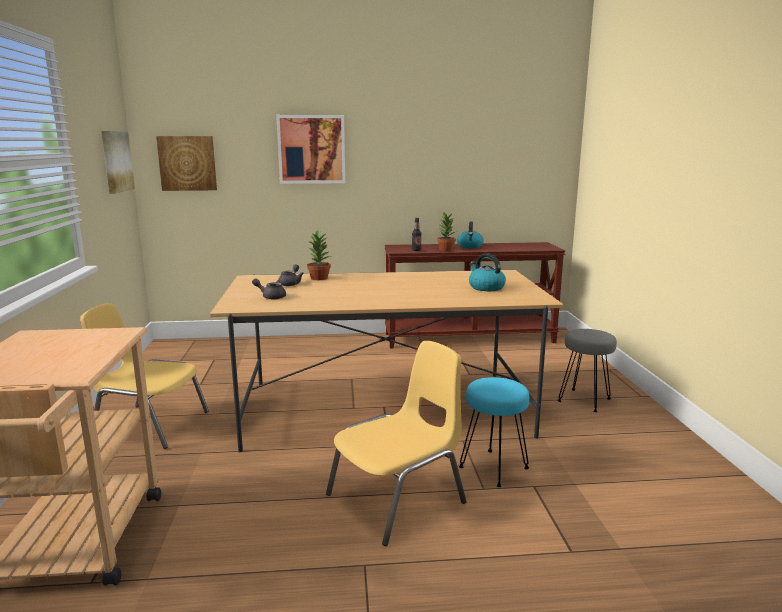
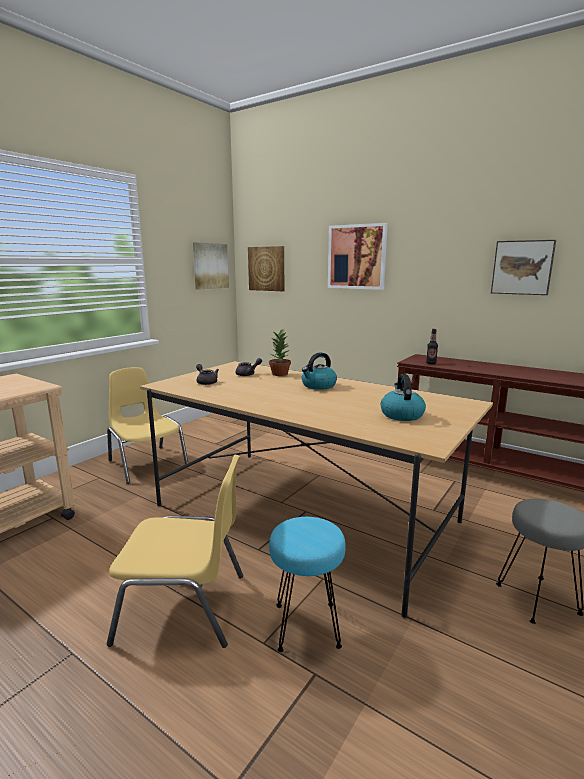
camera: 40 degrees right, 0 degrees up
(445, 249) = (465, 367): potted plant -> none
(470, 159) = (522, 267): none -> picture
(470, 246) = (501, 368): kettle -> kettle (318, 386)

